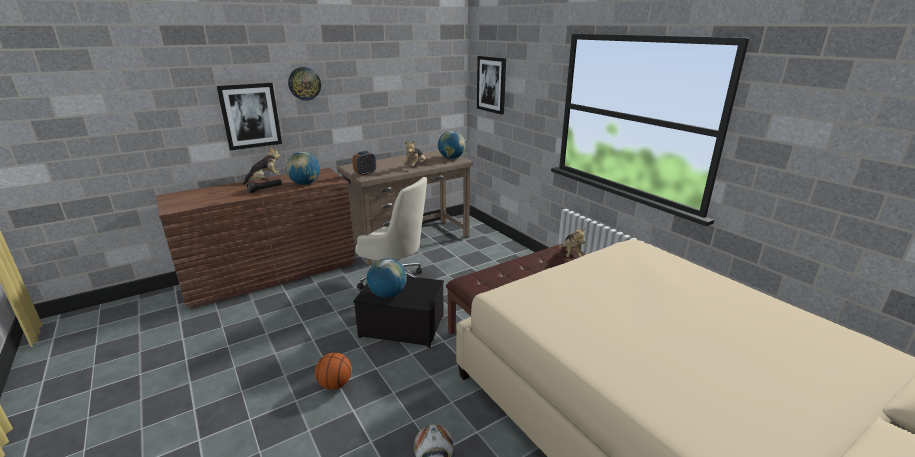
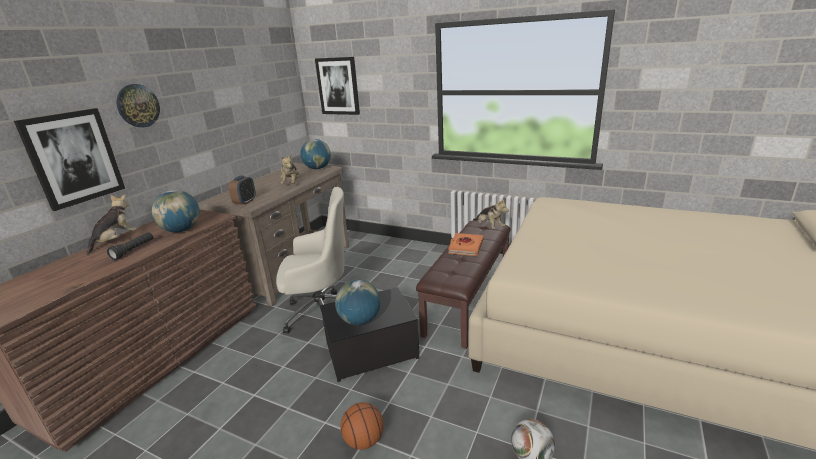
camera: 30 degrees left, 0 degrees up
(523, 265) = (465, 247): none -> orange book

